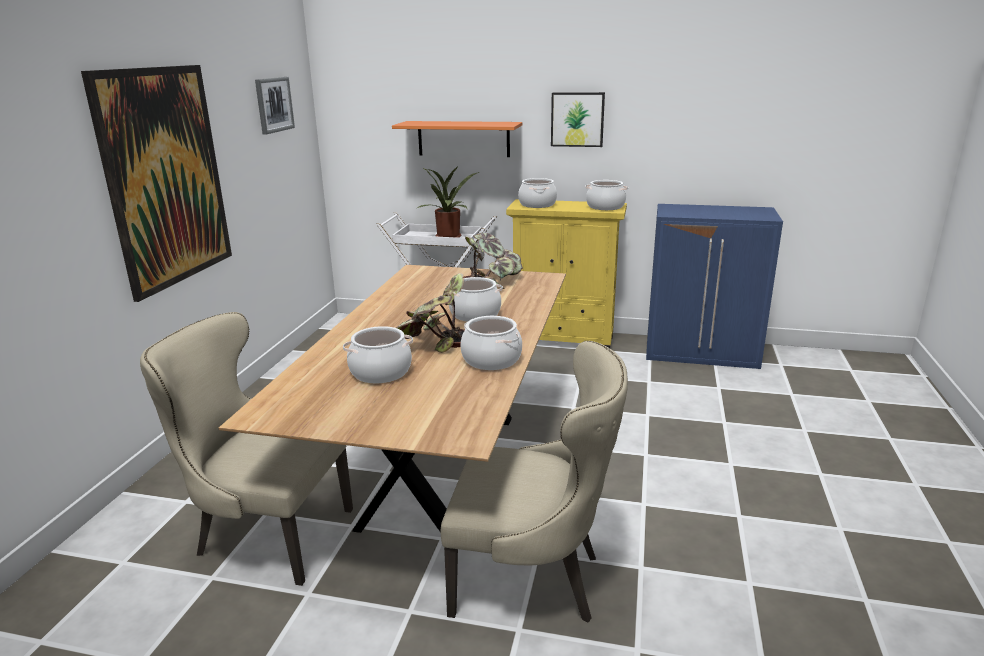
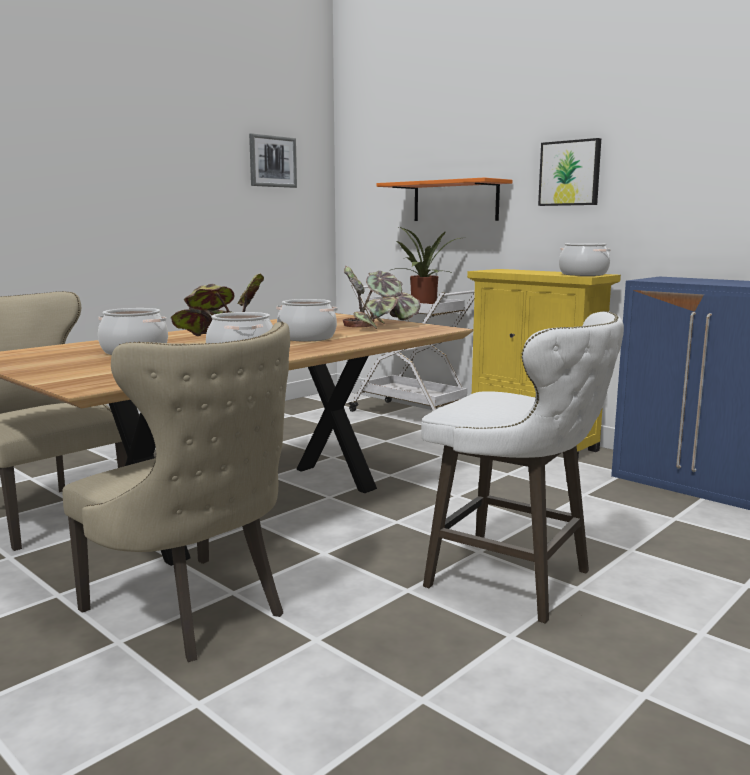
camera: 30 degrees right, 10 degrees down
(166, 178) = (114, 197): picture -> none
(537, 204) = (509, 271): cooking pot -> none
(693, 471) = (516, 580): none -> white stool

